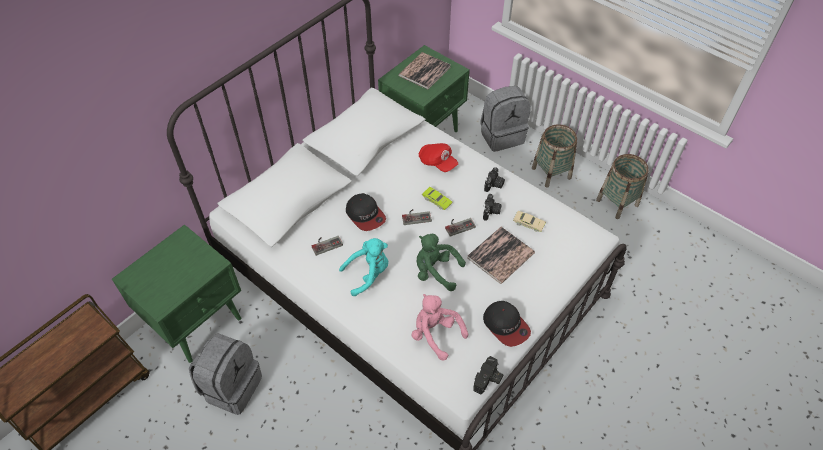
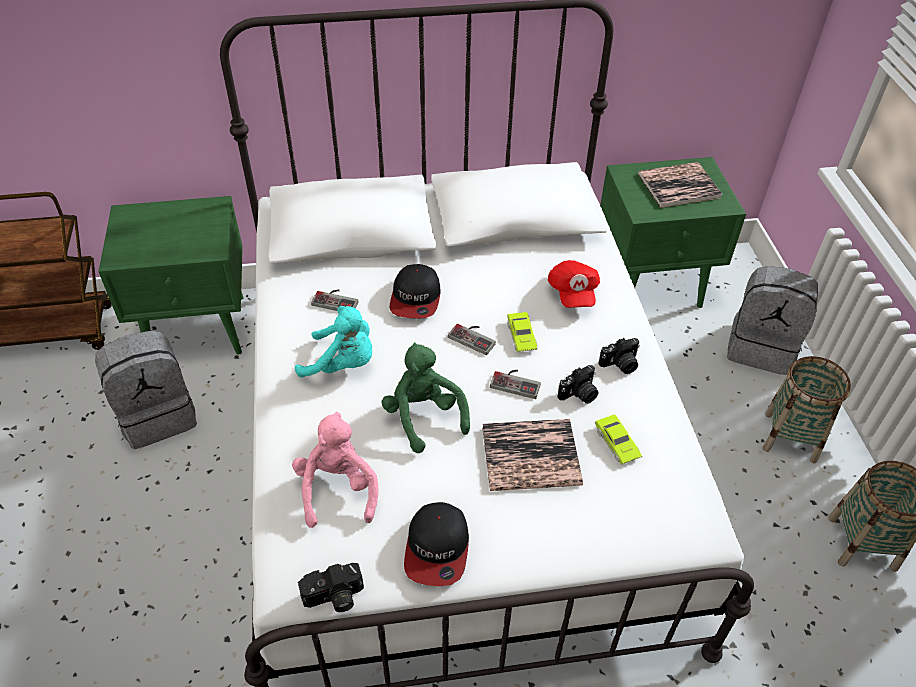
camera: 40 degrees right, 5 degrees down
(528, 223) = (617, 443): beige toy car -> green toy car

